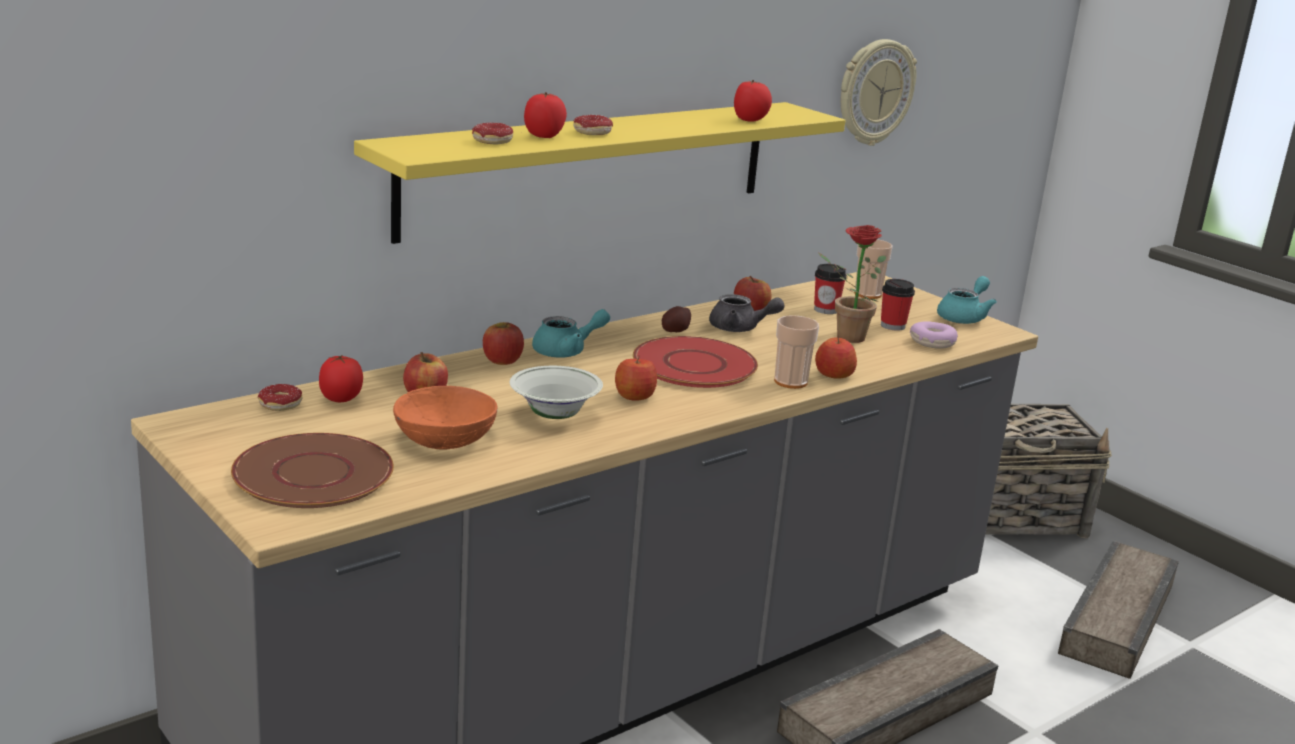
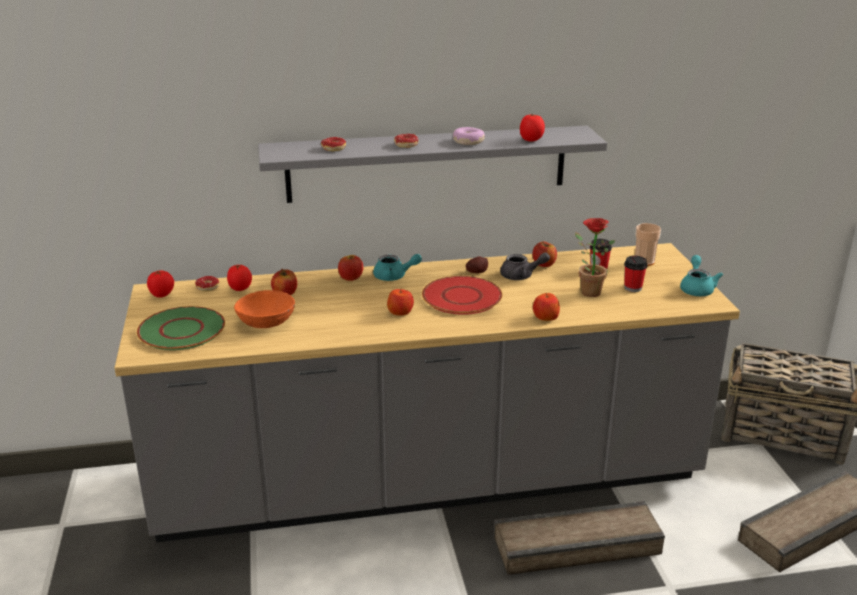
camera: 30 degrees right, 5 degrees up
(313, 473) = (181, 330): brown plate -> green plate
(544, 136) = (371, 146): tomato -> tomato (162, 295)
(555, 416) = (340, 317): white bowl -> none
(592, 167) = (427, 164): yellow shelf -> grey shelf
(740, 329) = (521, 276): grey teapot -> grey teapot turned 45 degrees counterclockwise
(790, 382) = (510, 318): cup -> none
(874, 92) = (672, 119): wall clock -> none
(932, 343) = (647, 304): donut -> donut (468, 142)
(964, 317) = (697, 288): turquoise teapot -> turquoise teapot turned 60 degrees counterclockwise

